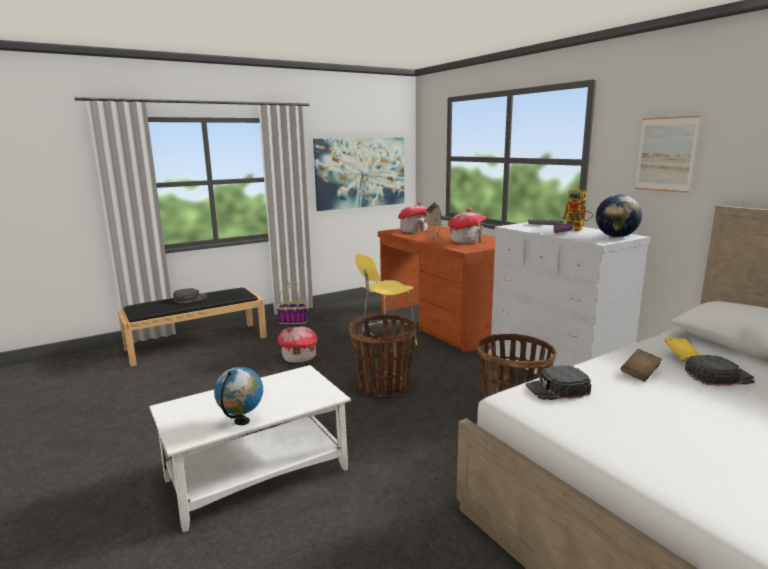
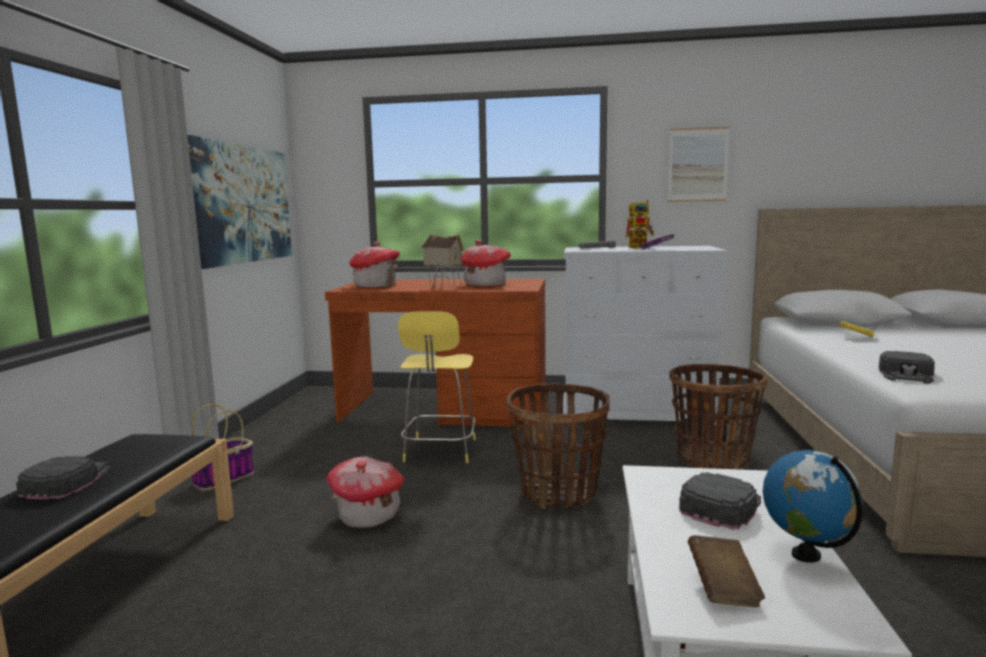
camera: 50 degrees left, 5 degrees down
(616, 236) = (695, 247): globe -> none
(640, 373) = (883, 351): brown book -> brown book (723, 588)
(718, 376) = (903, 340): black cap -> black cap (721, 505)

